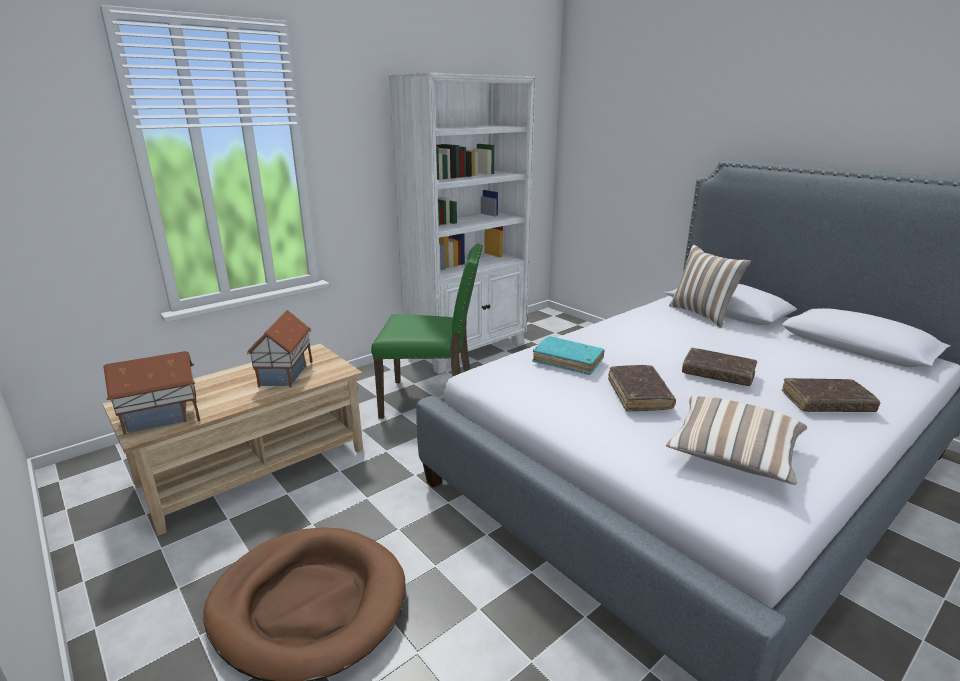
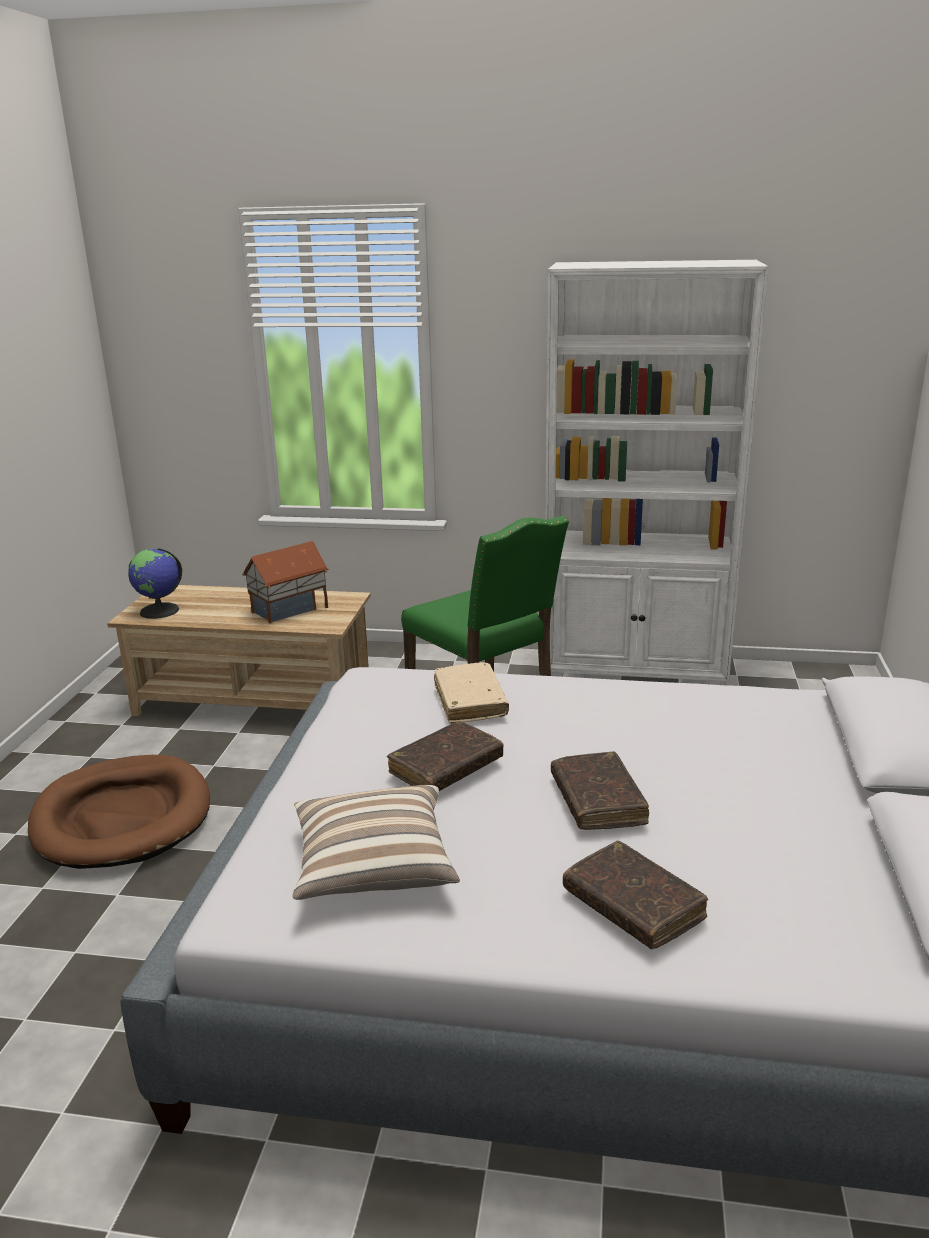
camera: 50 degrees right, 0 degrees up
(163, 419) = (160, 611): toy house -> globe
(567, 361) = (470, 701): turquoise book -> beige book
(702, 314) = (823, 735): pillow -> none

